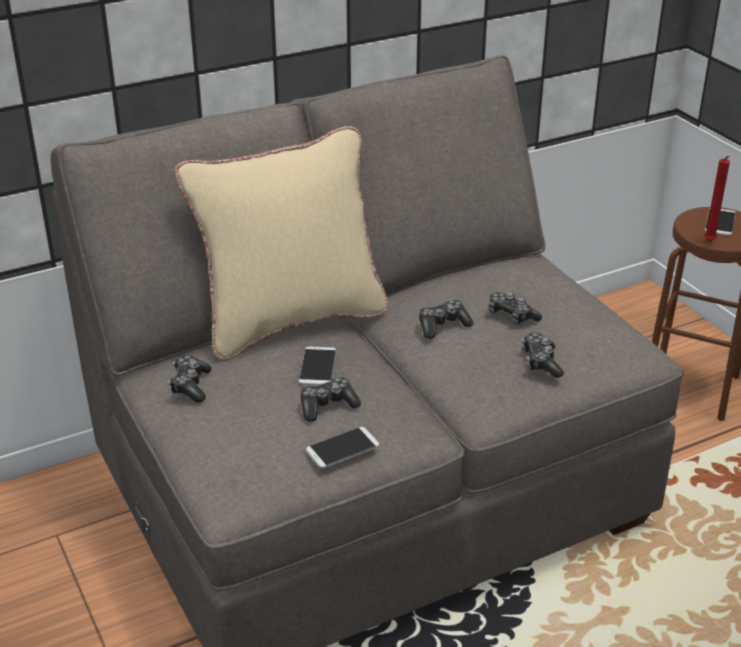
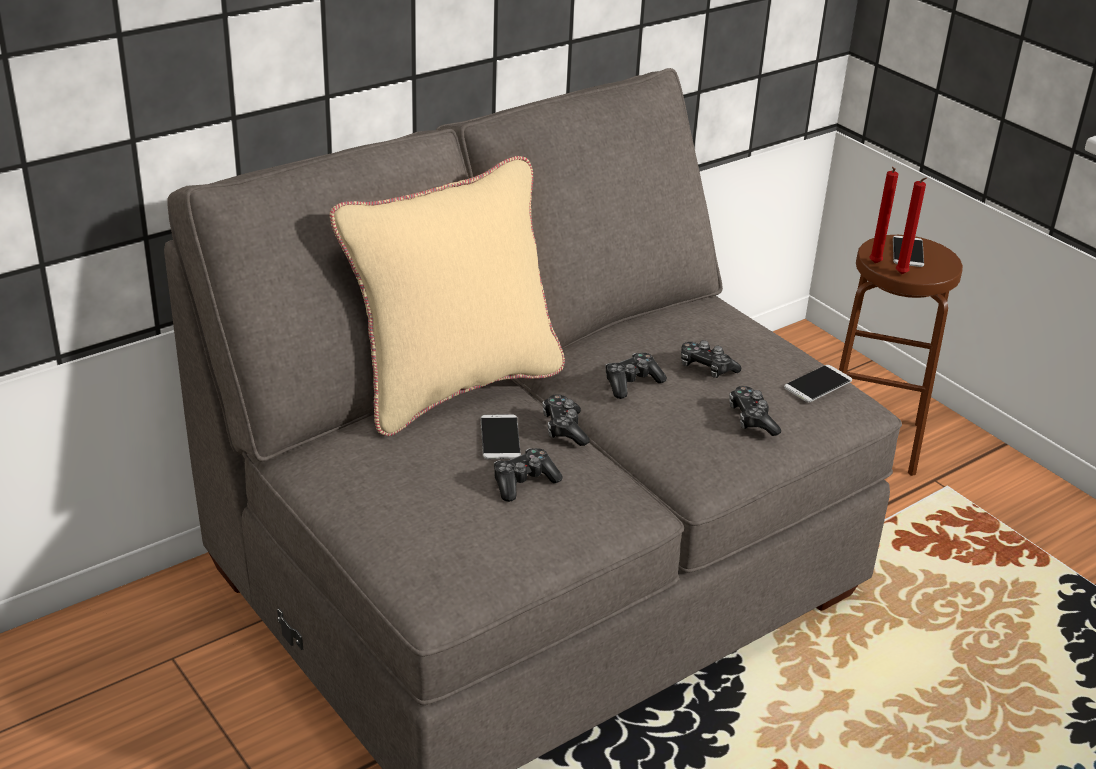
camera: 10 degrees left, 0 degrees up
(190, 385) = (356, 468): game controller -> game controller (564, 428)
(342, 448) = (553, 530): phone -> phone (818, 384)
(686, 232) = (874, 264): none -> red candle

